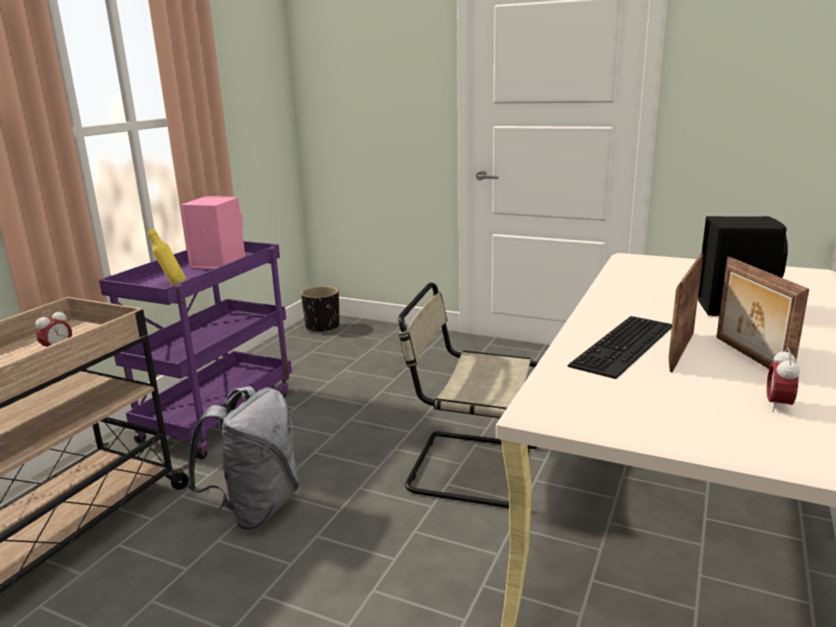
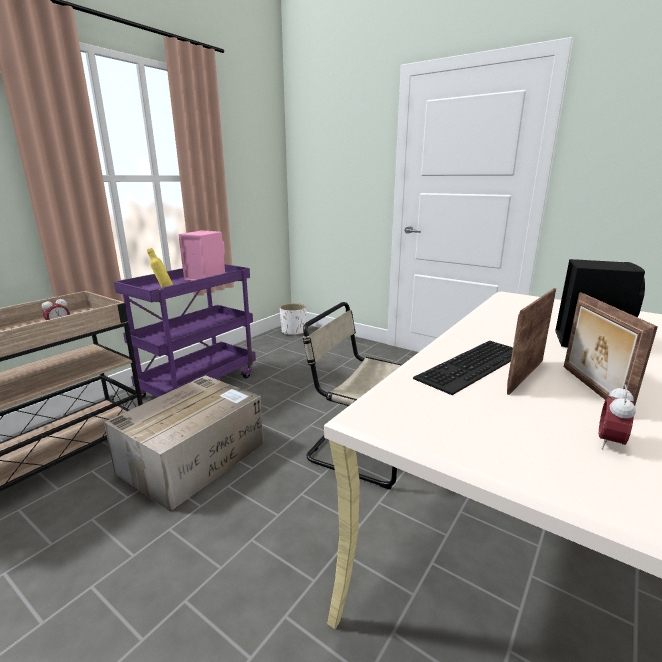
camera: 10 degrees right, 0 degrees up
(255, 508) = (194, 457): grey backpack -> cardboard box
(322, 327) = (293, 332): black planter -> white planter

